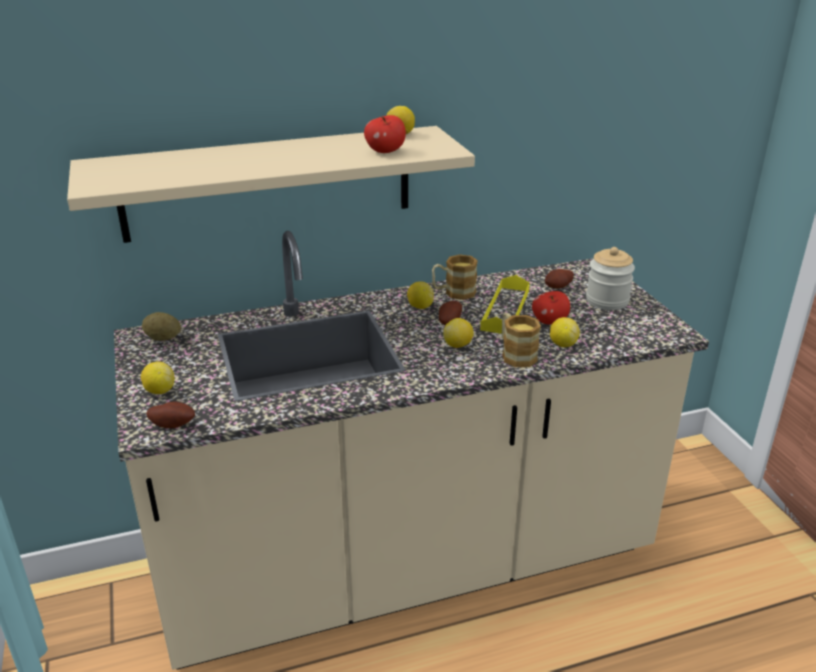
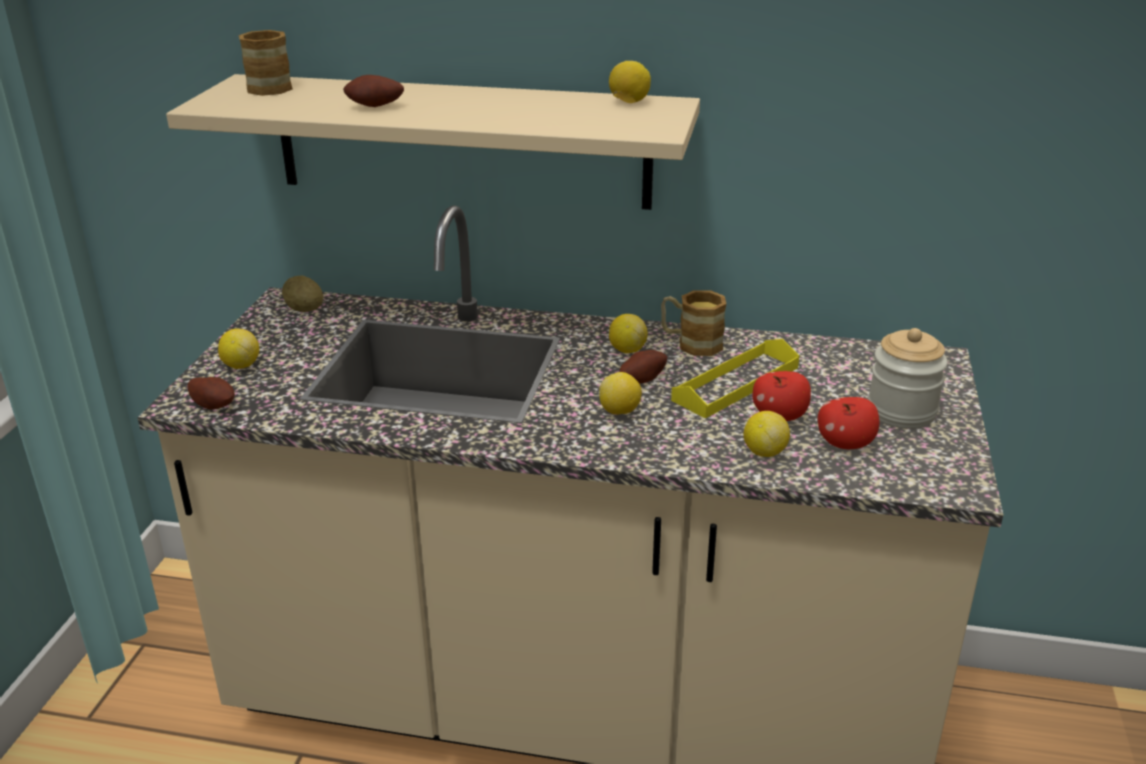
camera: 30 degrees right, 0 degrees up
(385, 151) = (574, 119): apple -> apple (845, 444)
(515, 354) = (683, 445): mug -> mug (273, 86)
(559, 288) = (847, 375): potato -> potato (375, 107)

